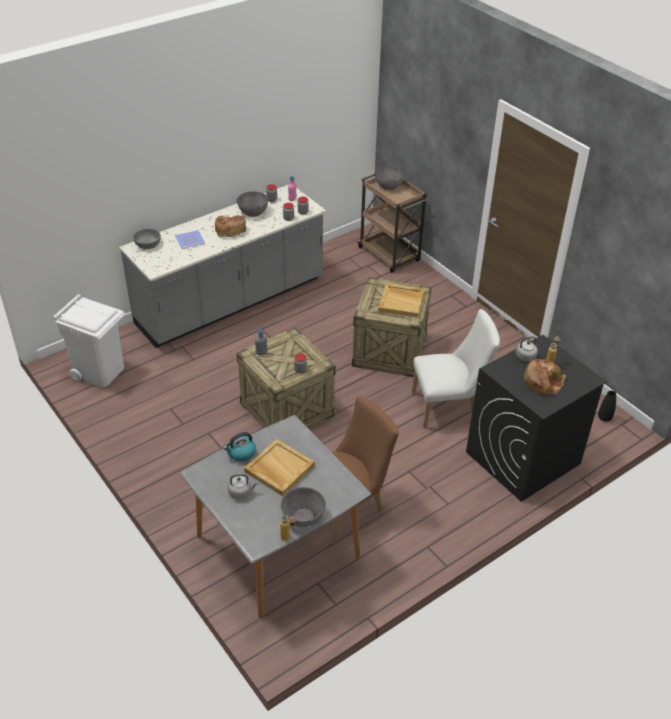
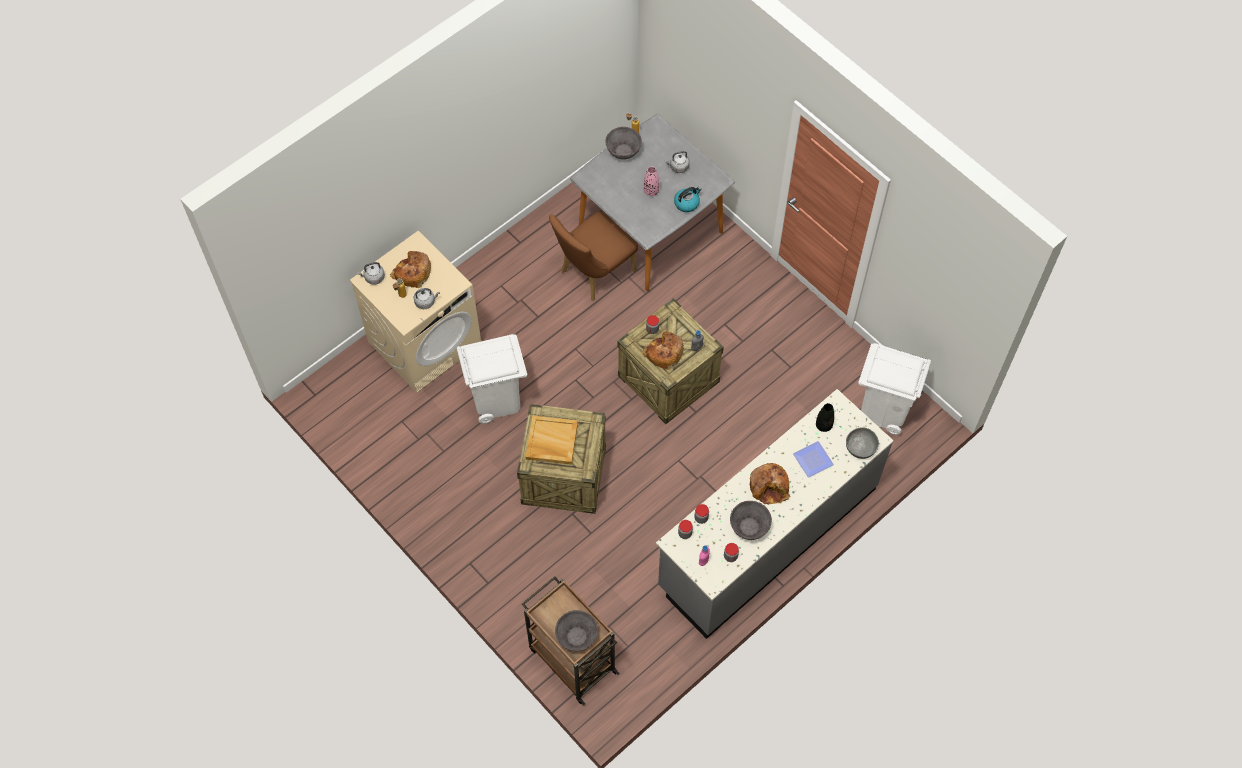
camera: 175 degrees right, 20 degrees up
(279, 469) = (651, 191): beige tray -> pink vase
(293, 353) = (664, 353): none -> bread
(449, 407) = (496, 399): white chair -> white trash can
(522, 458) = (425, 342): black washing machine -> beige washing machine
(582, 380) = (373, 278): none -> grey kettle
(604, 418) = (331, 401): black vase -> black vase (823, 425)

